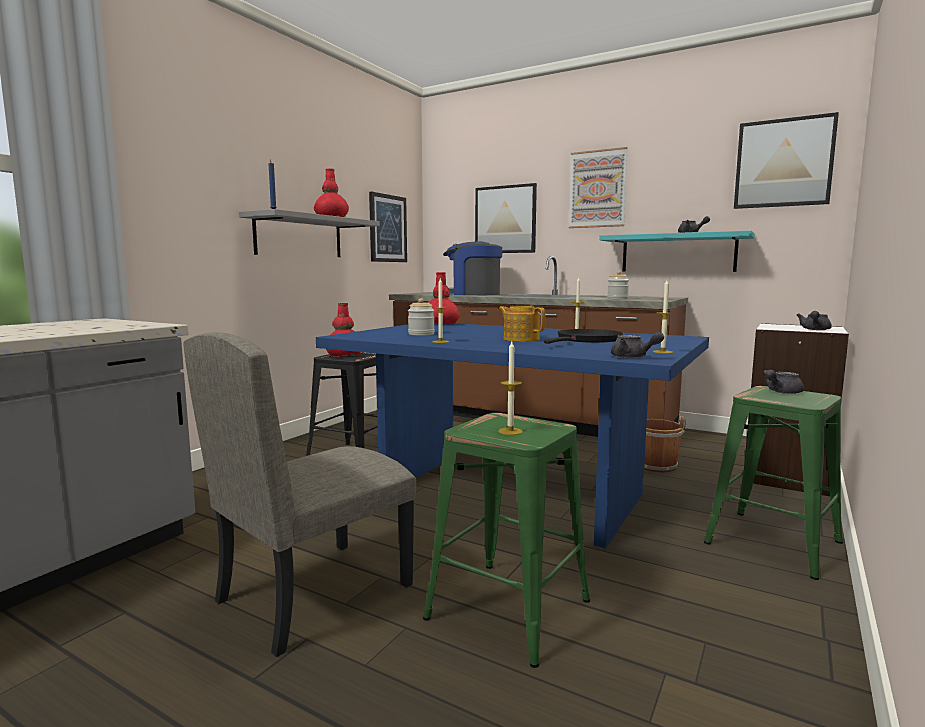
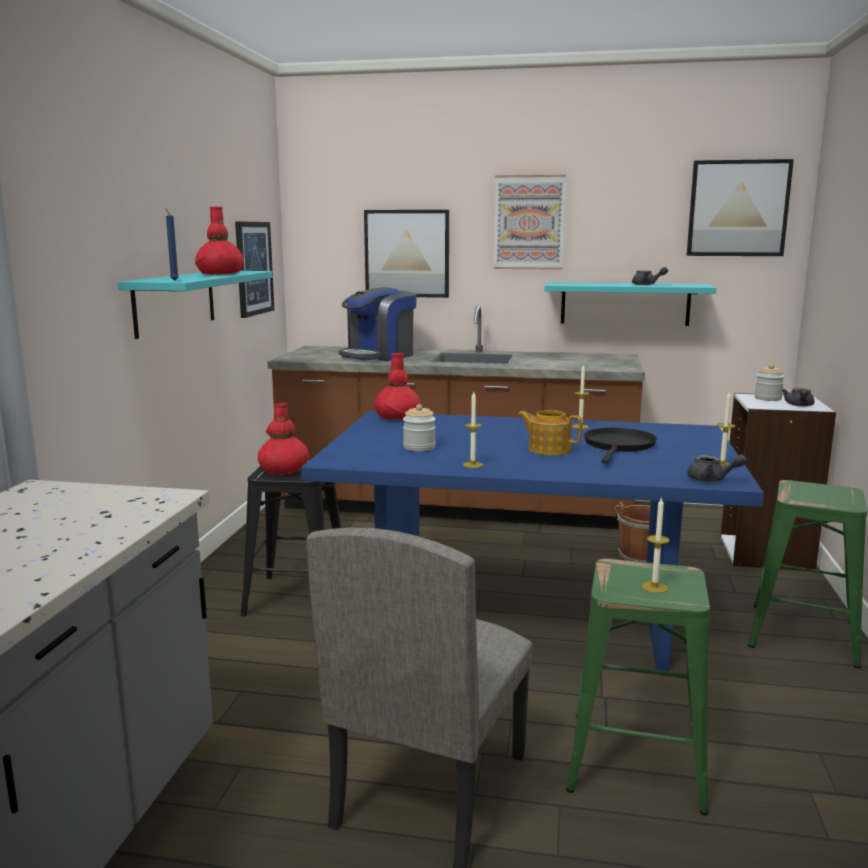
camera: 20 degrees left, 5 degrees up
(299, 237) = (175, 302): grey shelf -> turquoise shelf
(472, 294) = (379, 356): coffee machine -> coffee machine turned 45 degrees counterclockwise
(617, 299) = (576, 365): jar -> jar (767, 398)
(781, 392) = (810, 489): grey teapot -> none

